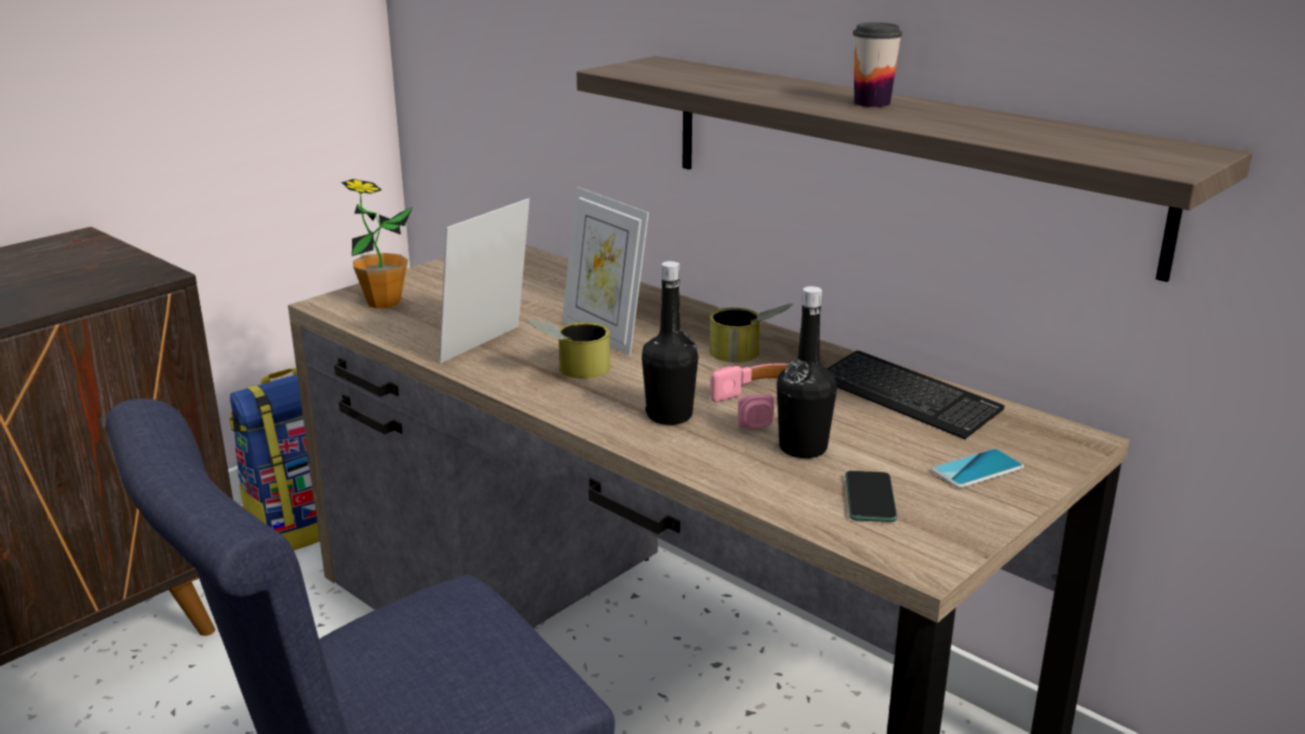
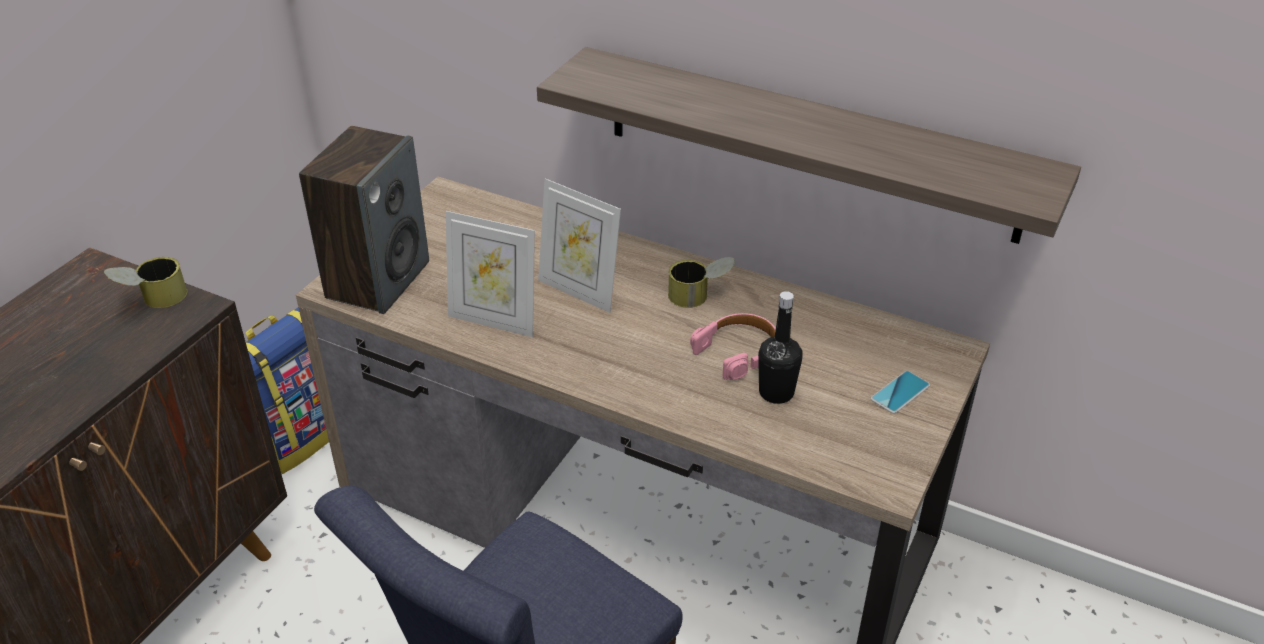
camera: 15 degrees left, 15 degrees up
(383, 303) = (378, 279): potted plant -> speaker
(488, 347) = (494, 320): picture frame -> picture frame turned 90 degrees counterclockwise
(570, 371) = (572, 339): can -> can (153, 301)
(669, 415) = (668, 375): black bottle -> none
(870, 498) = (838, 435): phone -> none
(872, 103) = (798, 120): cup -> none
(907, 397) = (830, 325): keyboard -> none

